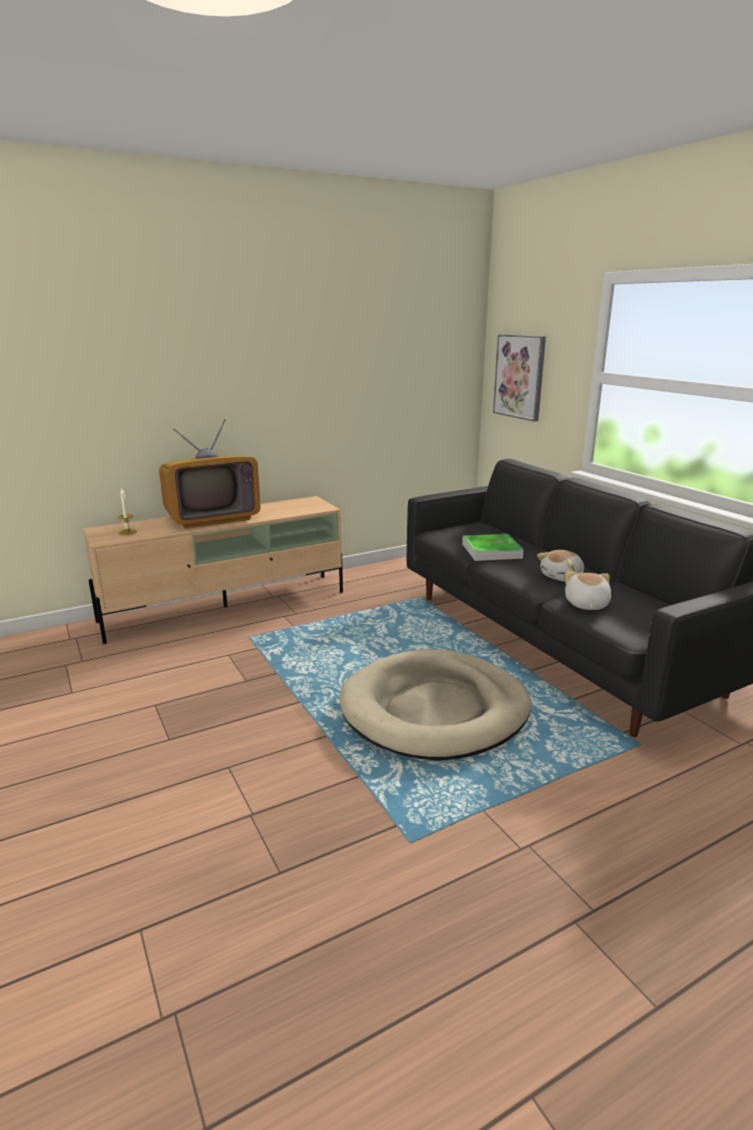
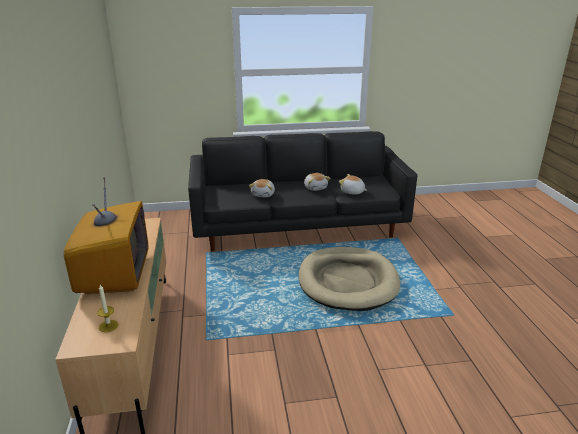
camera: 70 degrees left, 5 degrees up
(491, 551) = (263, 194): tray -> plush toy
(519, 376) = (164, 81): picture -> none

